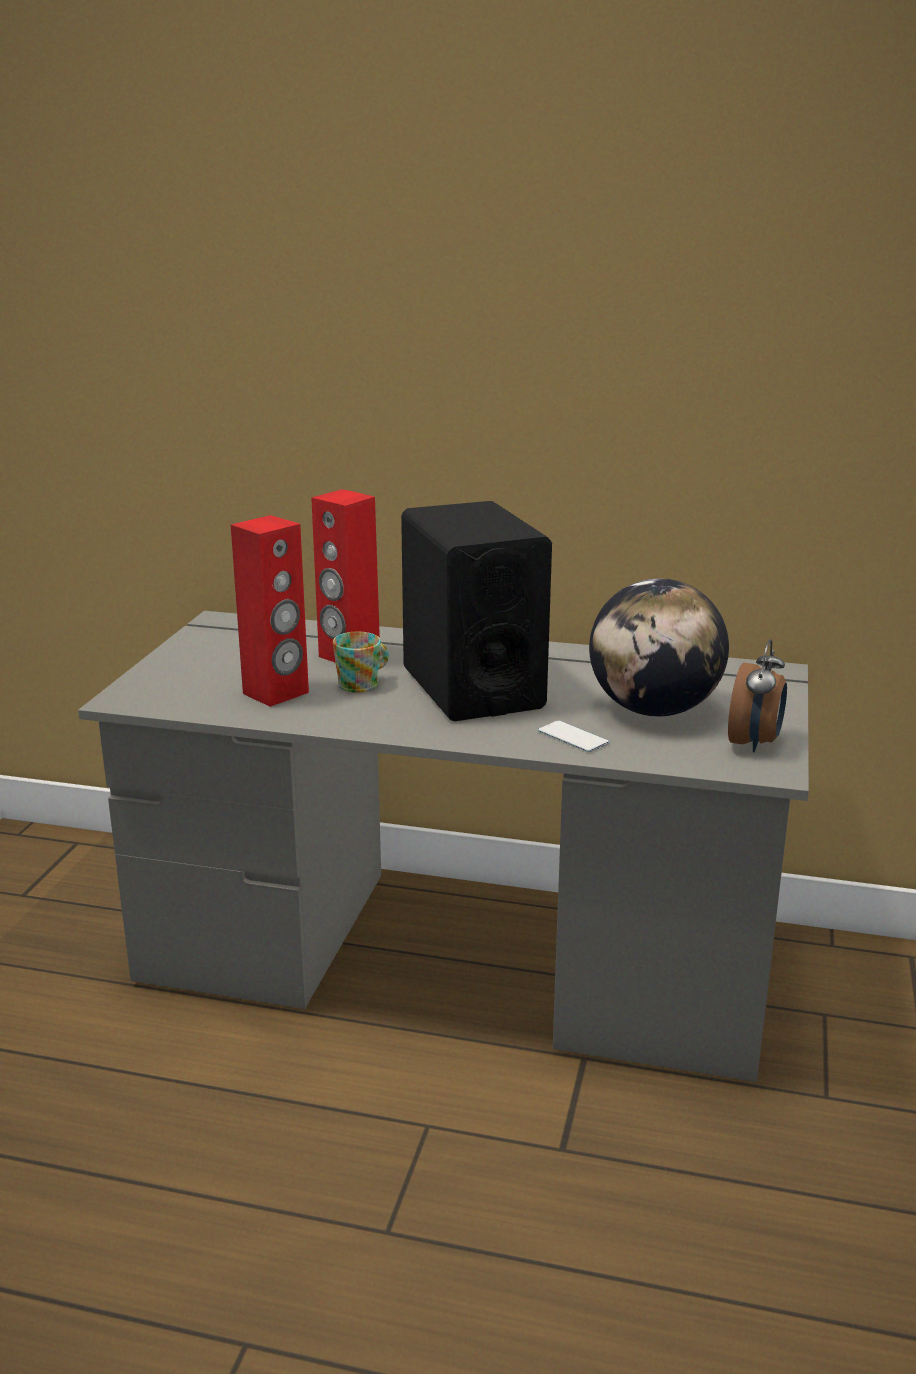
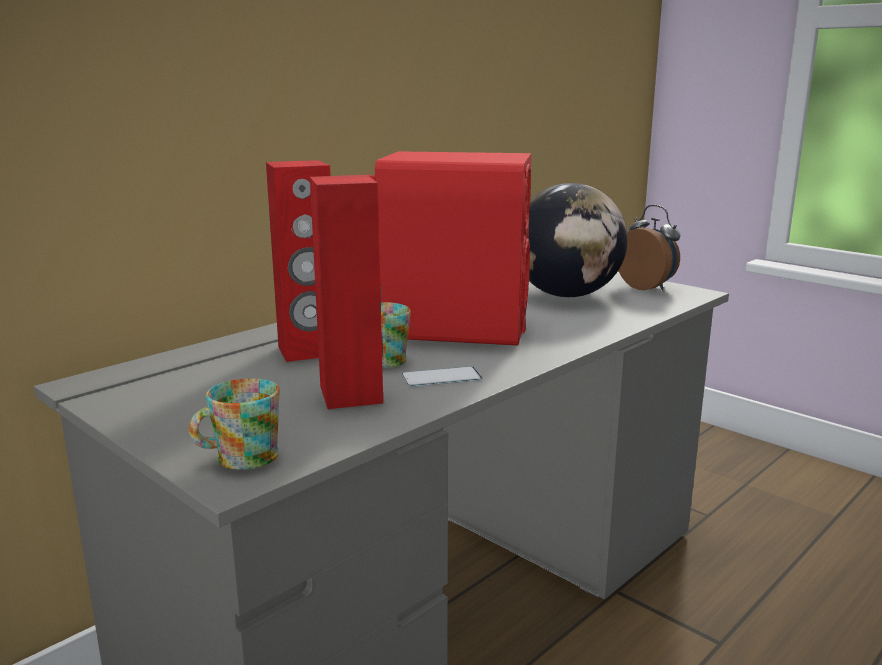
camera: 60 degrees left, 5 degrees down
(147, 693) = (238, 458): none -> mug
(472, 688) = (454, 328): black speaker -> red speaker
(573, 737) = (591, 321): phone -> phone (441, 377)

